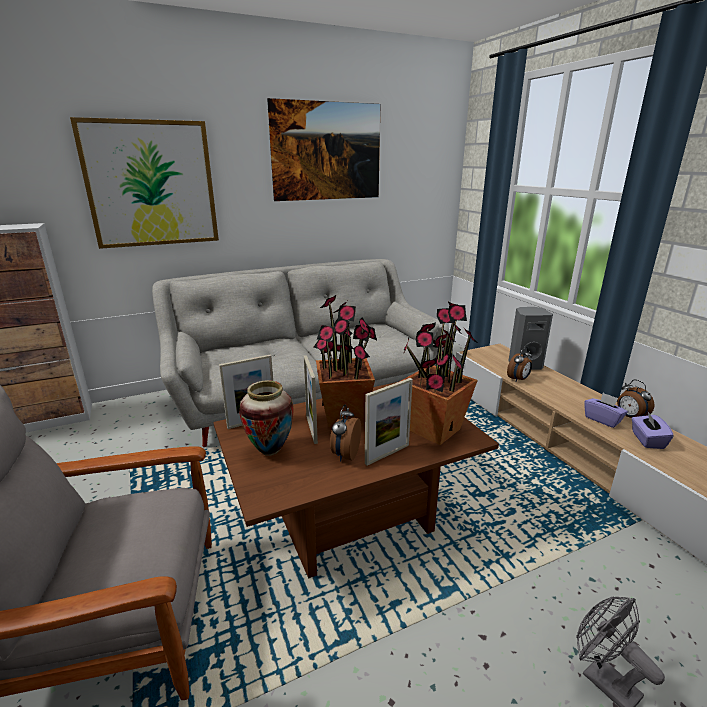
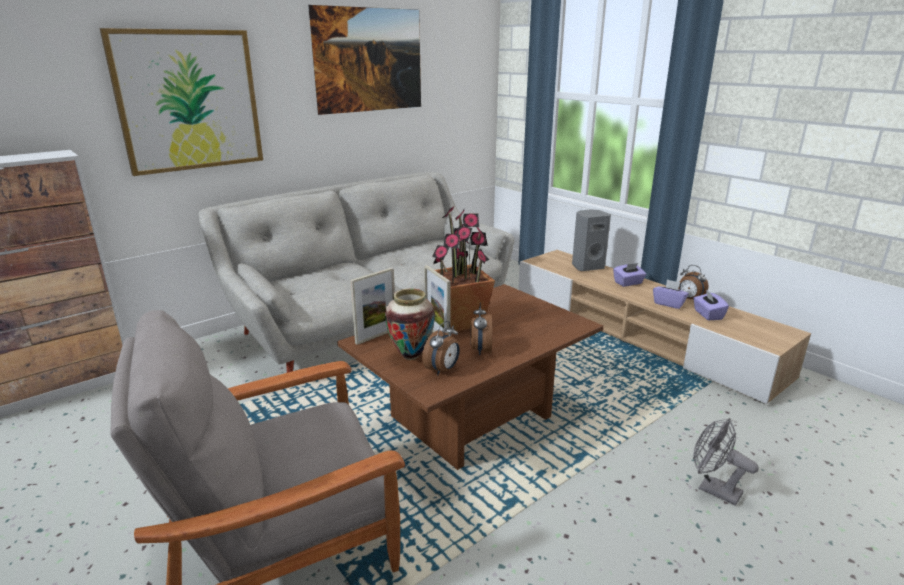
camera: 15 degrees left, 0 degrees up
(387, 454) = (516, 345): picture frame -> none
(433, 430) = (545, 322): potted plant -> none
(518, 379) = (587, 279): alarm clock -> alarm clock (443, 370)
(563, 389) = (628, 283): none -> purple tissue box

